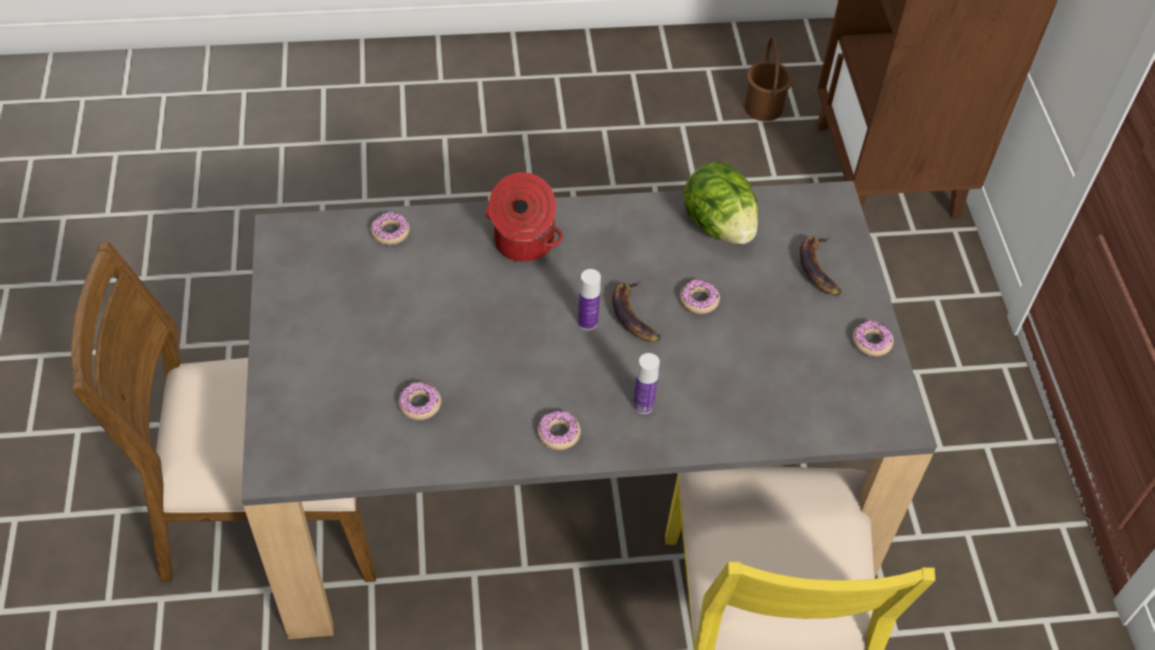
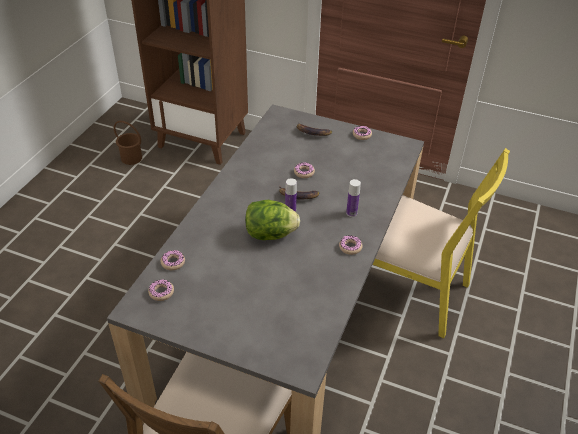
camera: 60 degrees left, 10 degrees down
(420, 404) = (299, 292): donut -> donut (161, 292)
(523, 243) = (223, 215): cooking pot -> none
(718, 225) = (265, 150): lettuce -> lettuce (270, 234)

